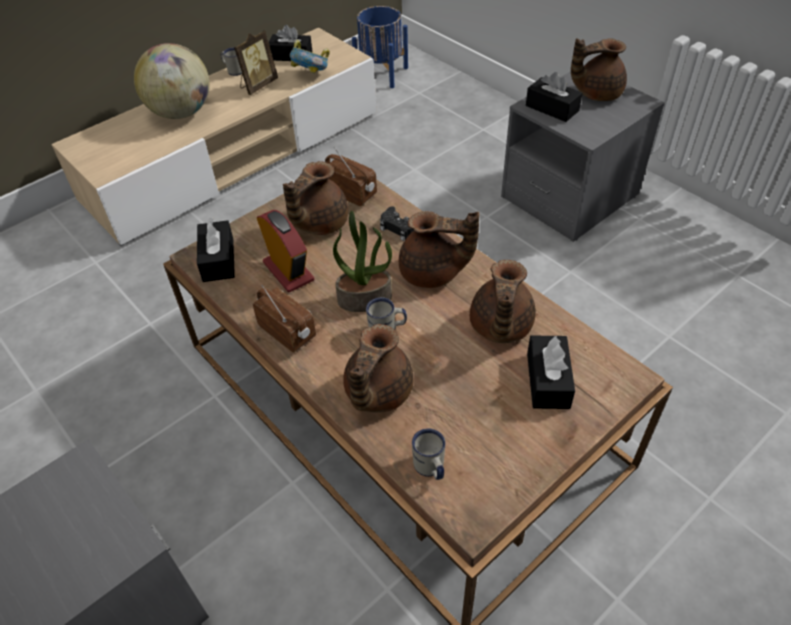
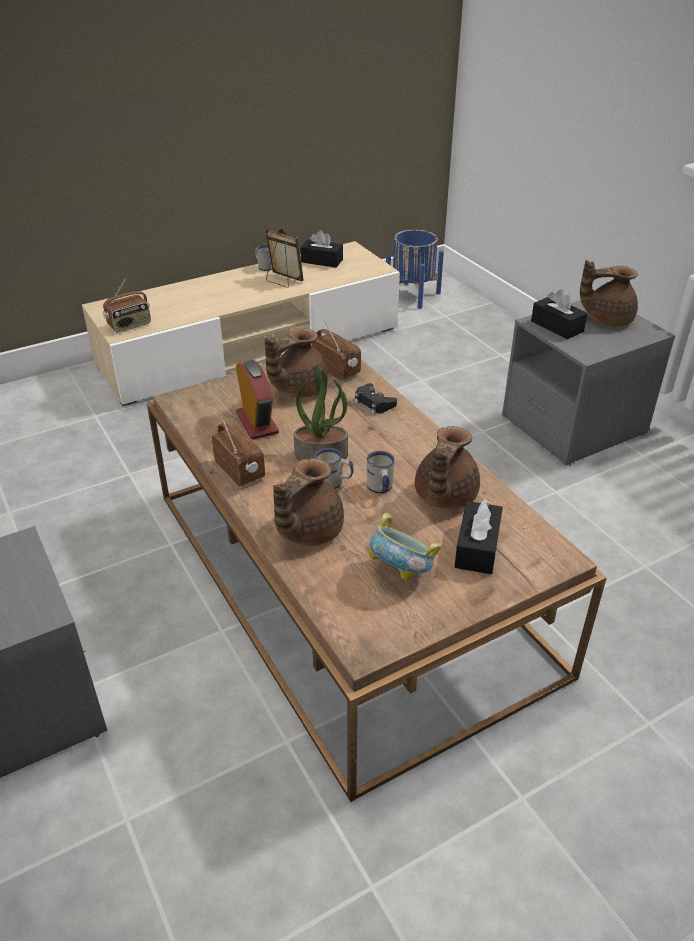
camera: 10 degrees right, 10 degrees down
(111, 163) = (130, 325): none -> radio
(181, 112) = (205, 294): globe -> none
(218, 260) = (196, 405): black tissue box -> none
(258, 85) = (283, 281): picture frame -> picture frame turned 105 degrees counterclockwise
(311, 75) = (336, 278): bowl -> bowl (401, 572)
(430, 469) = (337, 600): white mug -> white mug (380, 489)
(433, 273) = (393, 444): brown teapot -> none

